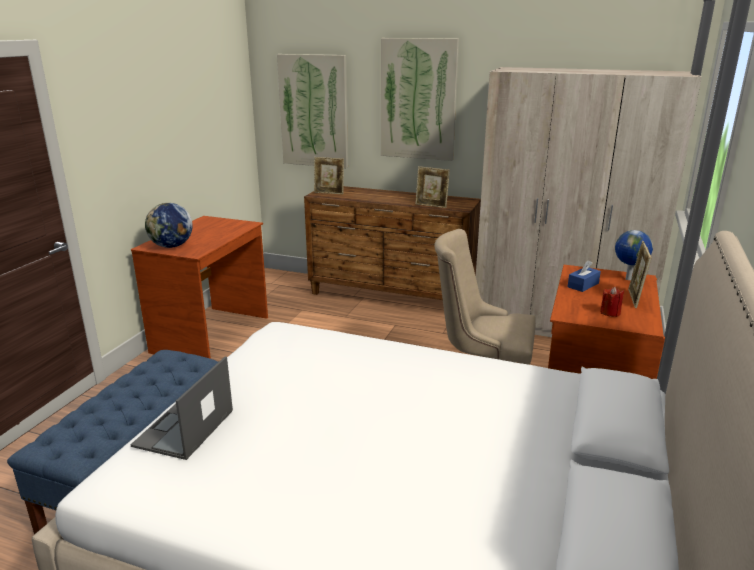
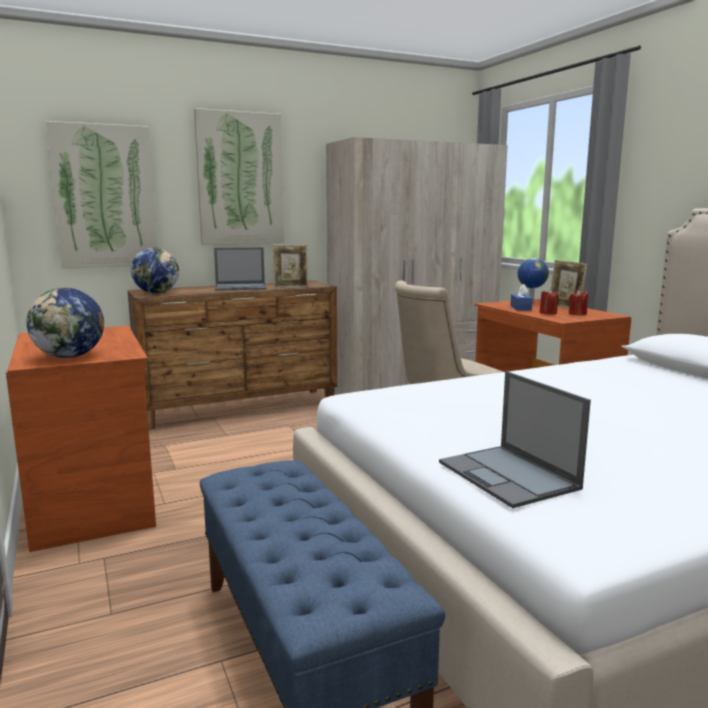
camera: 45 degrees left, 10 degrees down
(329, 193) = (157, 293): picture frame -> globe
(397, 198) = (241, 287): none -> laptop
(585, 301) = (548, 313): none -> red candle

